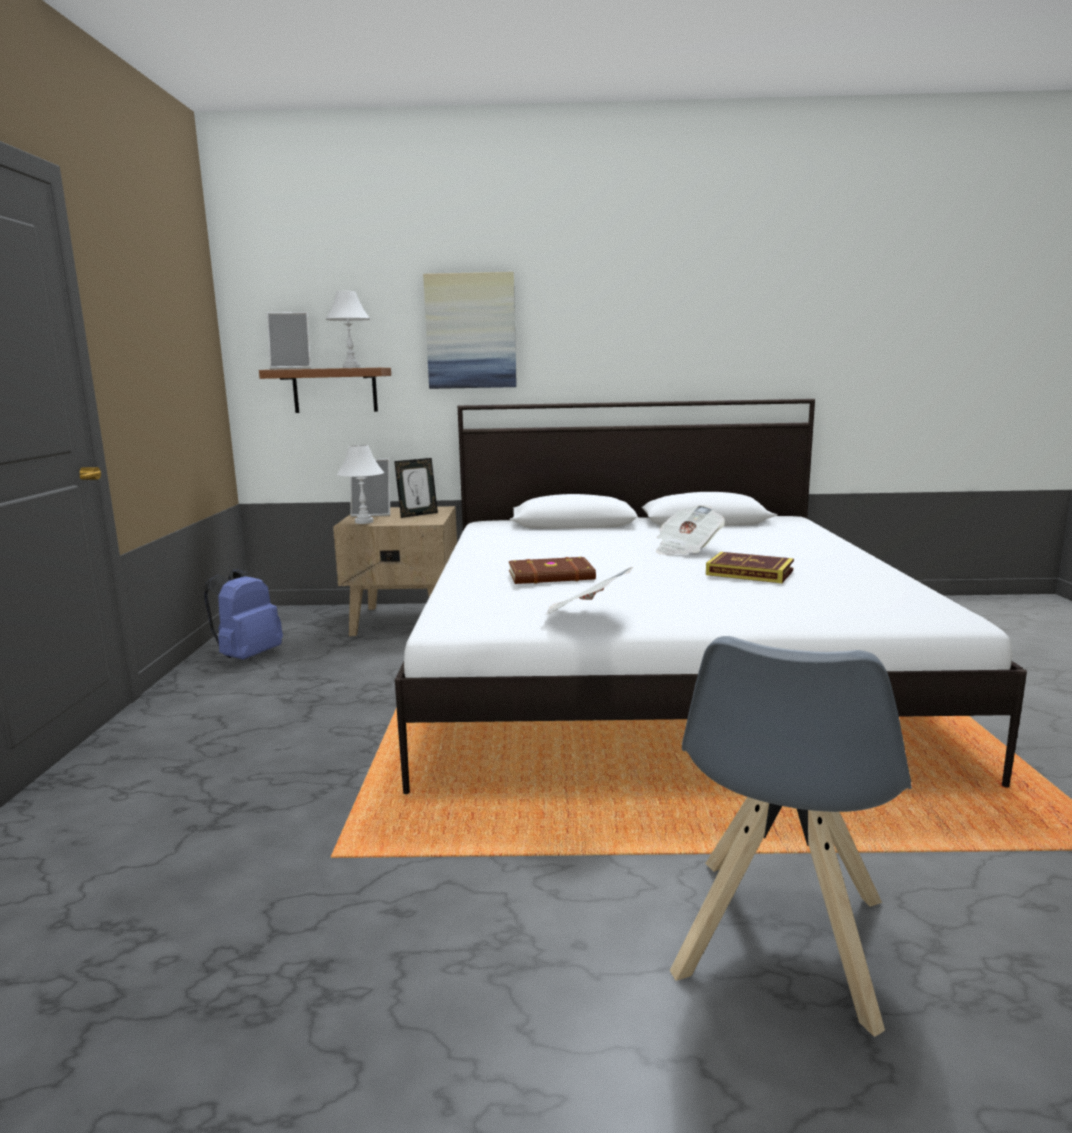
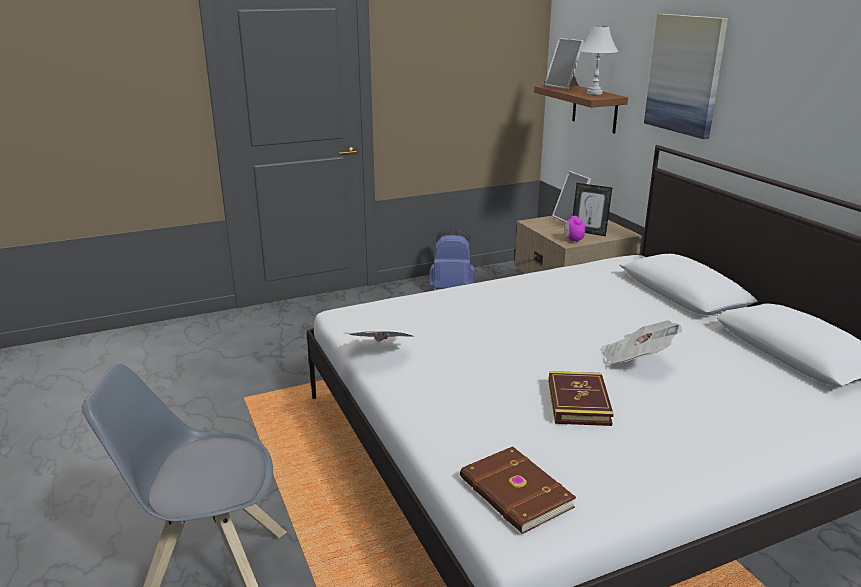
camera: 65 degrees right, 10 degrees up
(364, 522) = (541, 224): white table lamp -> none
(428, 520) = (573, 240): none -> alarm clock
(552, 576) = (472, 319): brown book -> brown book (514, 494)

